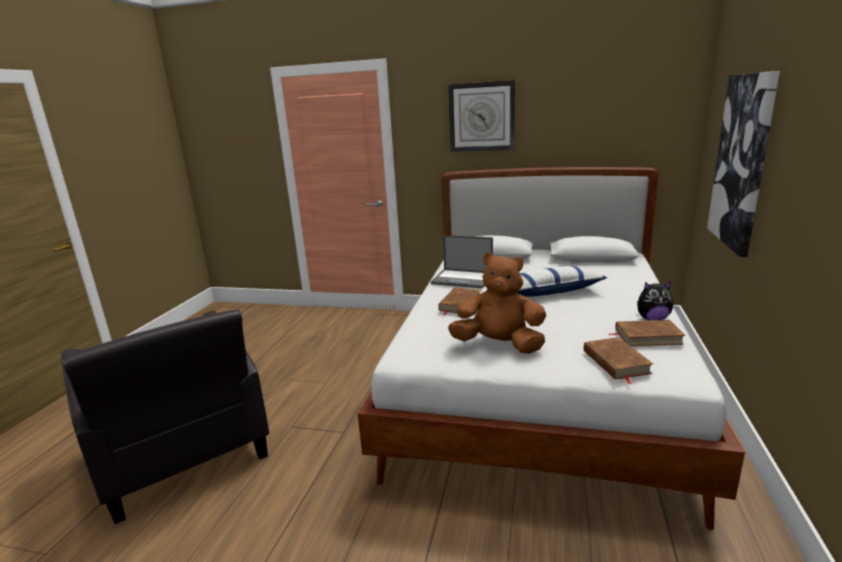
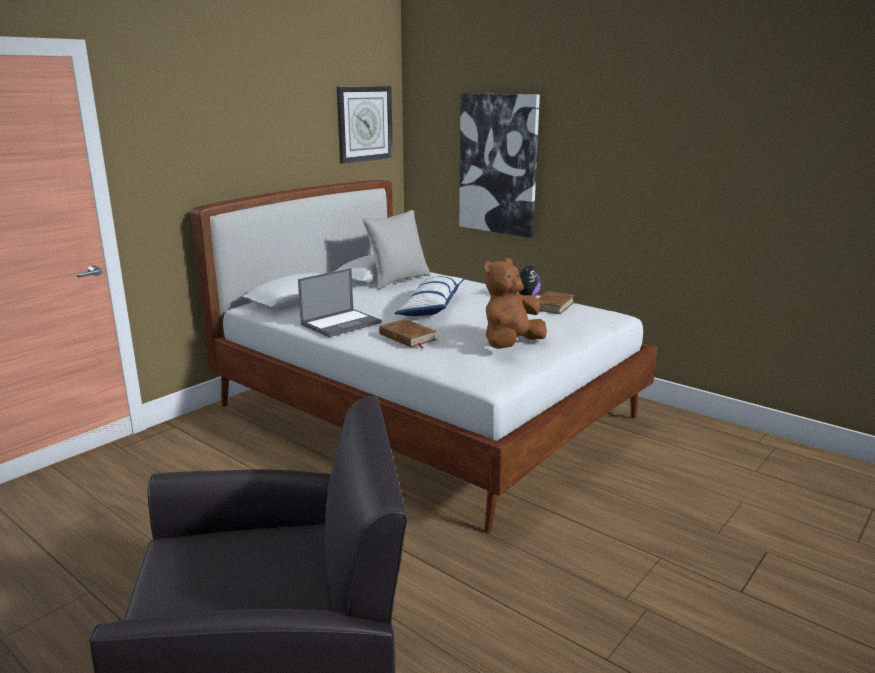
camera: 65 degrees left, 0 degrees up
(482, 117) = (224, 130): wall clock -> wall clock (364, 123)
(595, 265) = (398, 280): none -> grey pillow
(615, 362) = (579, 323): brown book -> none

